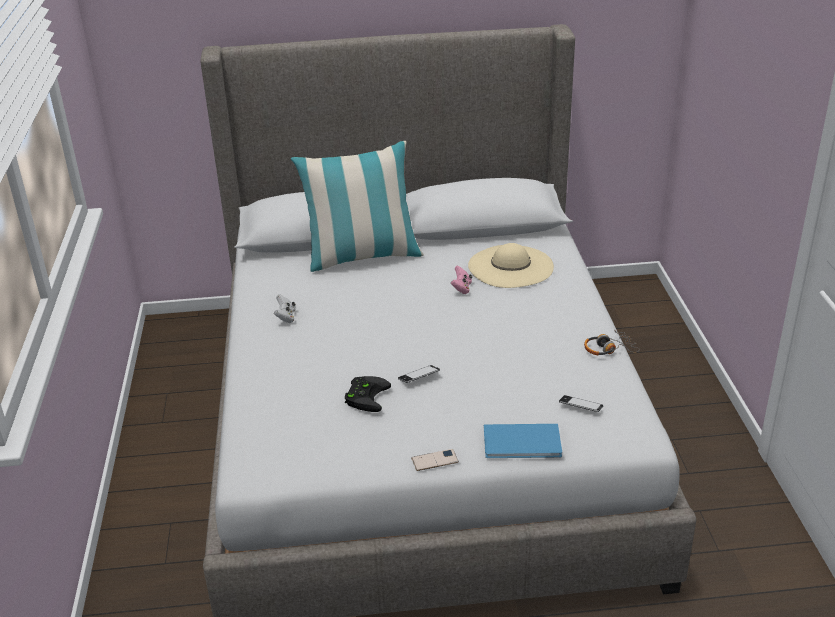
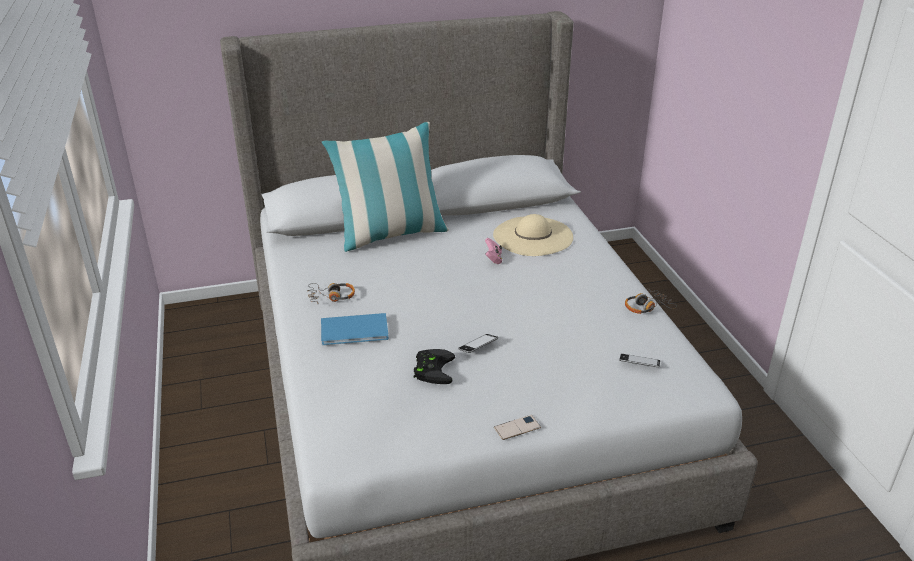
camera: 10 degrees left, 0 degrees up
(286, 317) = (331, 297): white game controller -> headphones
(524, 443) = (598, 403): blue book -> blue book (356, 331)

